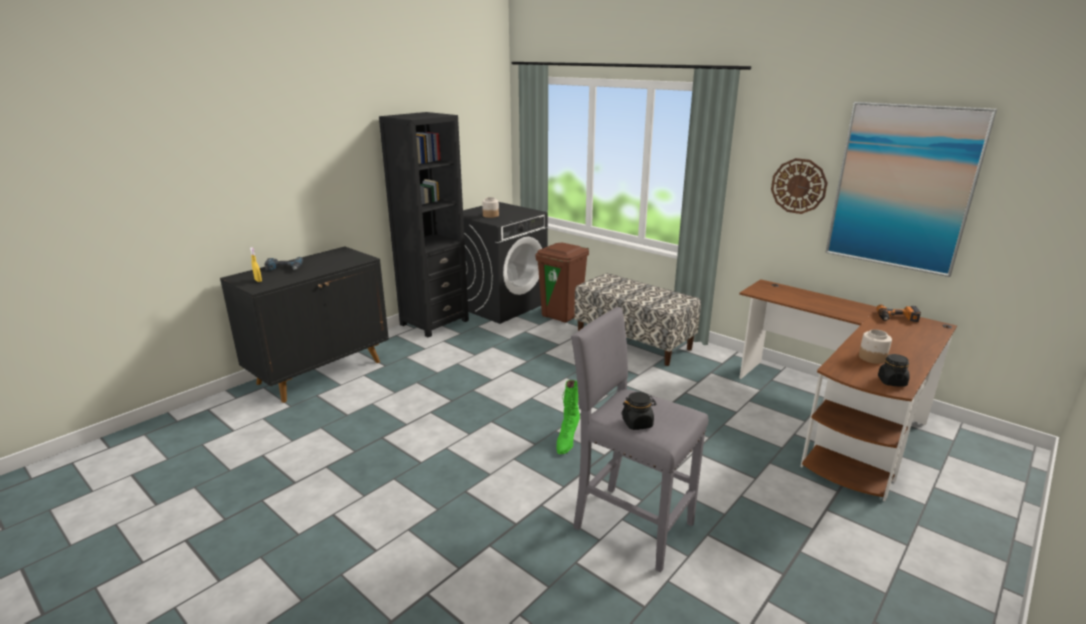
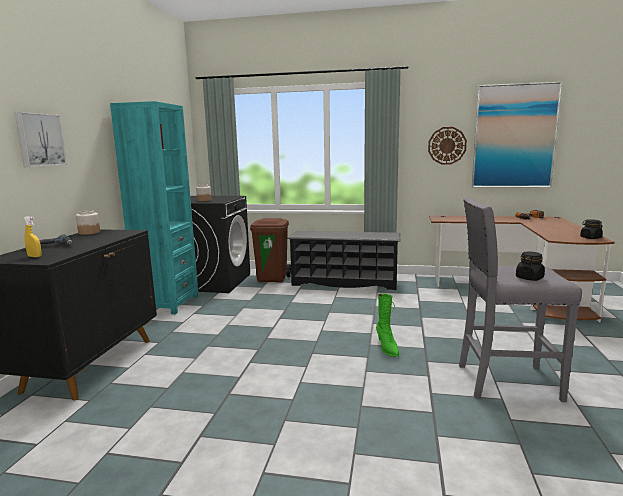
camera: 30 degrees left, 10 degrees down
(291, 167) = (40, 140): none -> picture
(434, 322) = (168, 304): black bookcase -> turquoise bookcase
(633, 341) = (344, 282): bench -> black shoe rack
(872, 358) = (559, 232): jar -> jar (89, 232)

